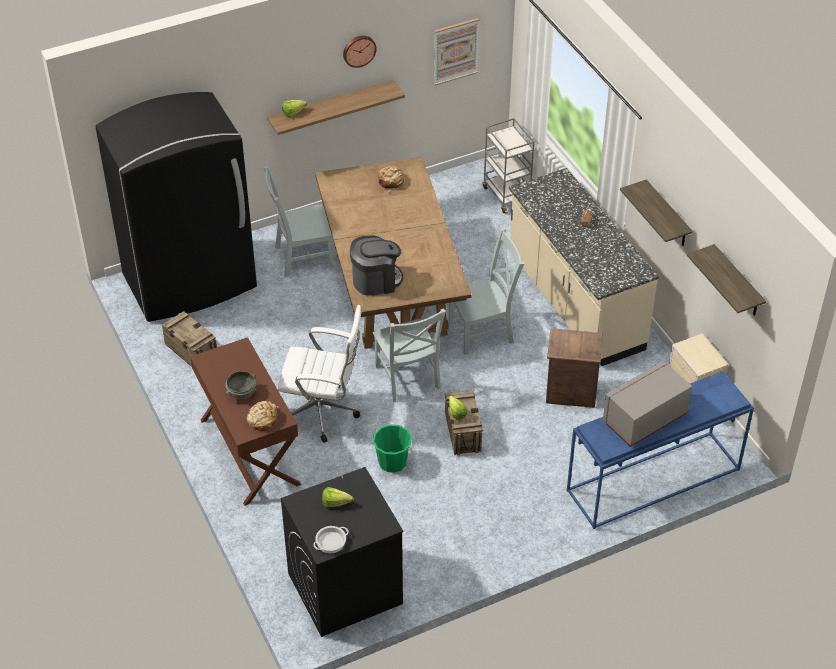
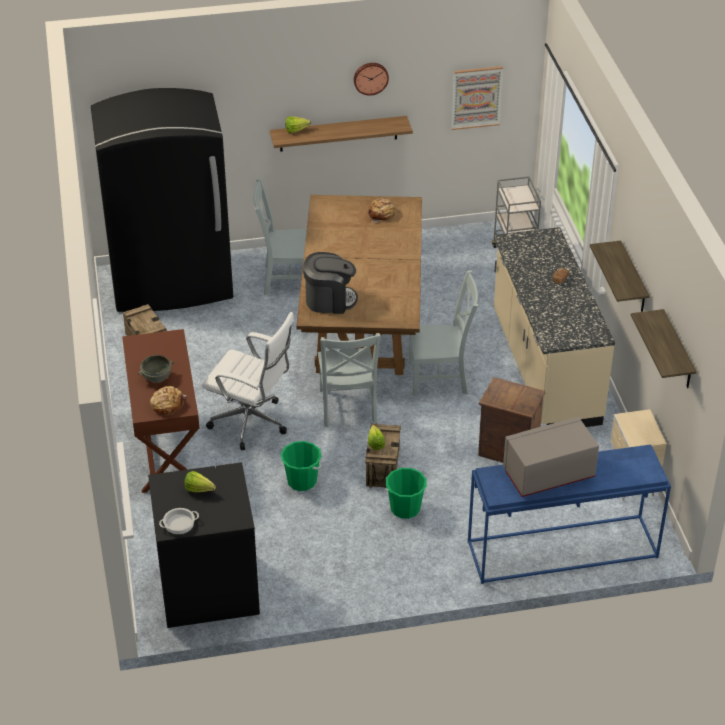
camera: 15 degrees right, 5 degrees down
(498, 469) = (405, 508): none -> green bucket

